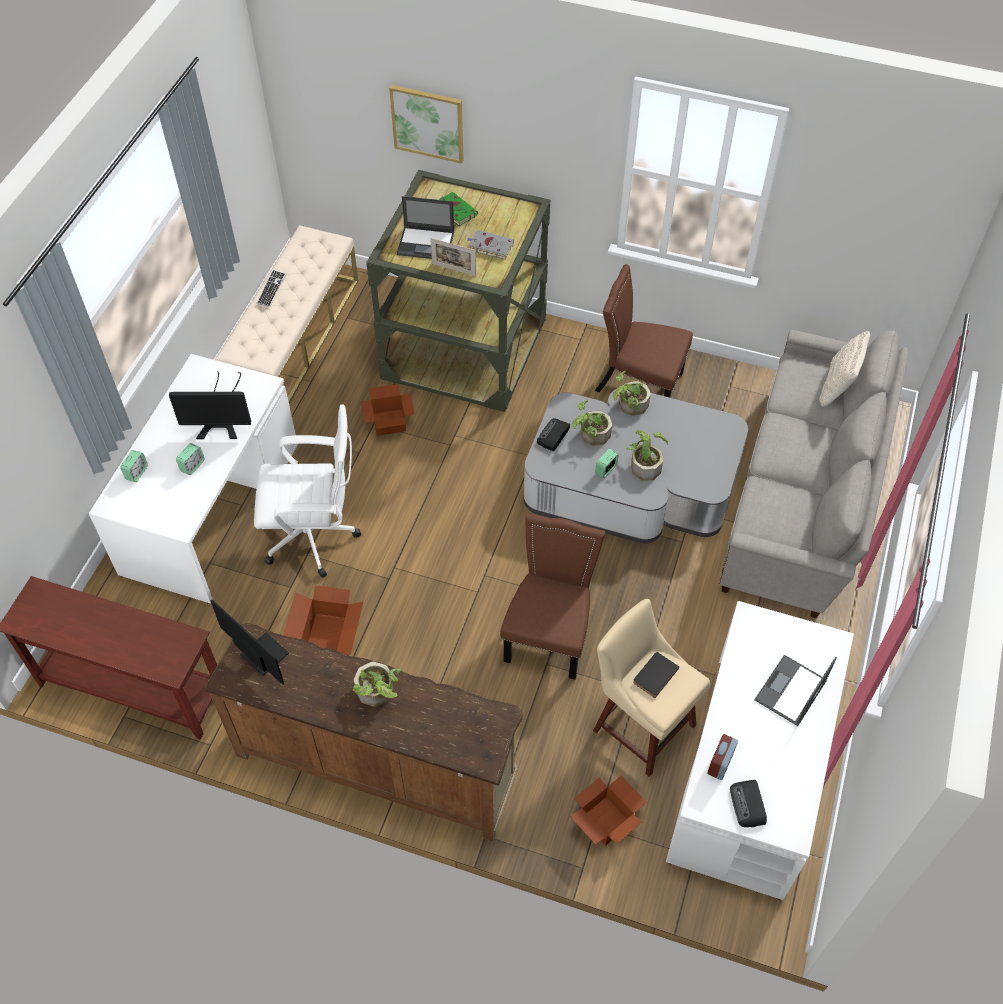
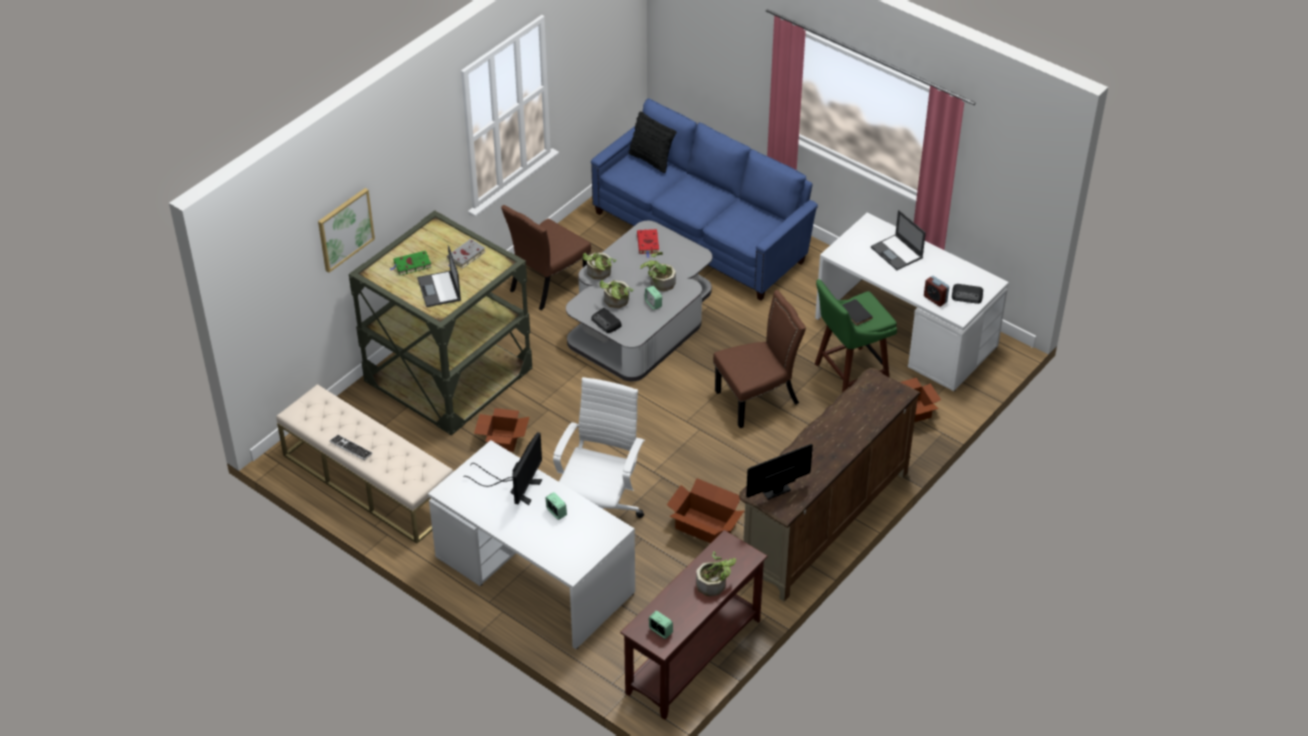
camera: 70 degrees left, 10 degrees down
(136, 473) = (545, 549): alarm clock -> alarm clock (660, 631)
(377, 694) = (830, 433): potted plant -> potted plant (715, 584)
(426, 243) = (439, 290): laptop -> laptop turned 135 degrees clockwise
(453, 269) = (478, 281): picture frame -> none
(549, 635) = (756, 400): brown chair -> brown chair turned 120 degrees clockwise
(641, 724) = (848, 373): beige stool -> green stool
(704, 435) = (648, 244): none -> red book
(803, 499) = (703, 234): grey sofa -> blue sofa
(837, 388) = (652, 160): beige pillow -> black pillow

